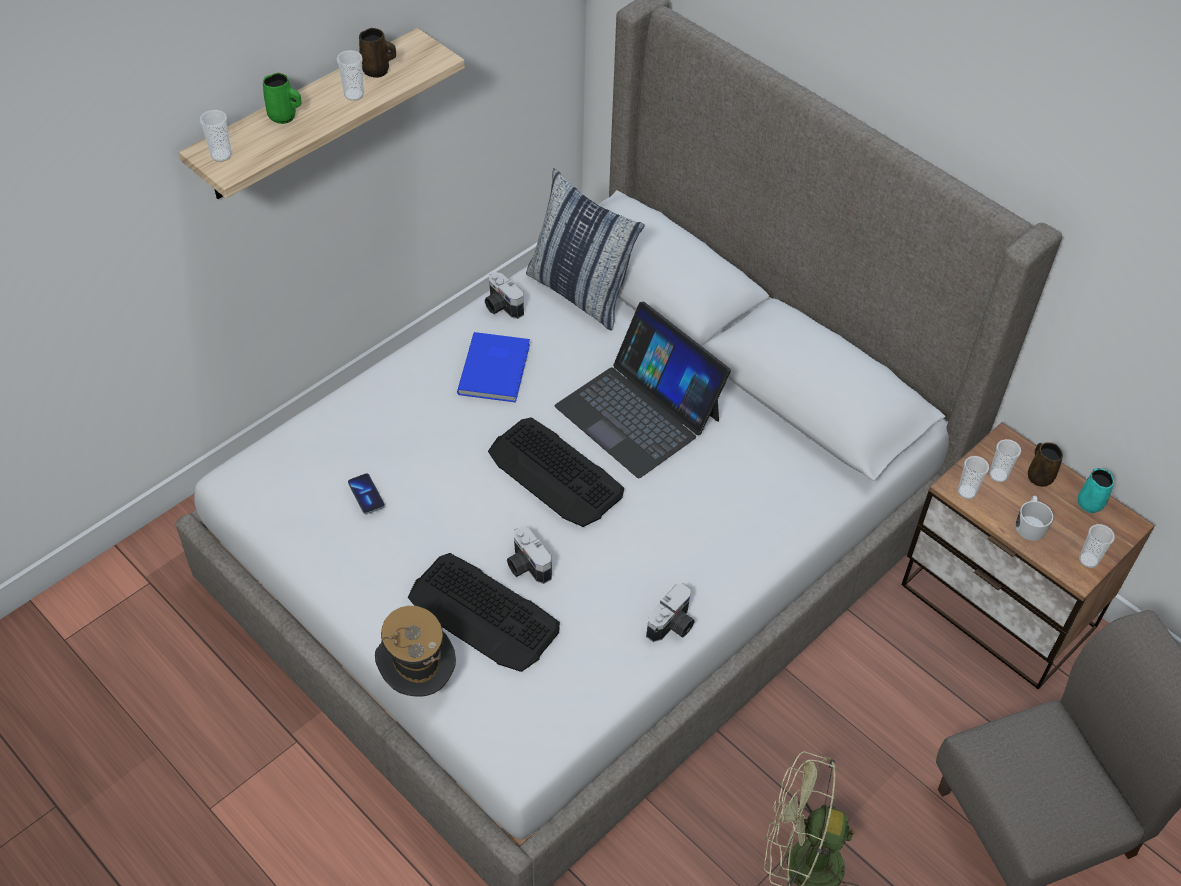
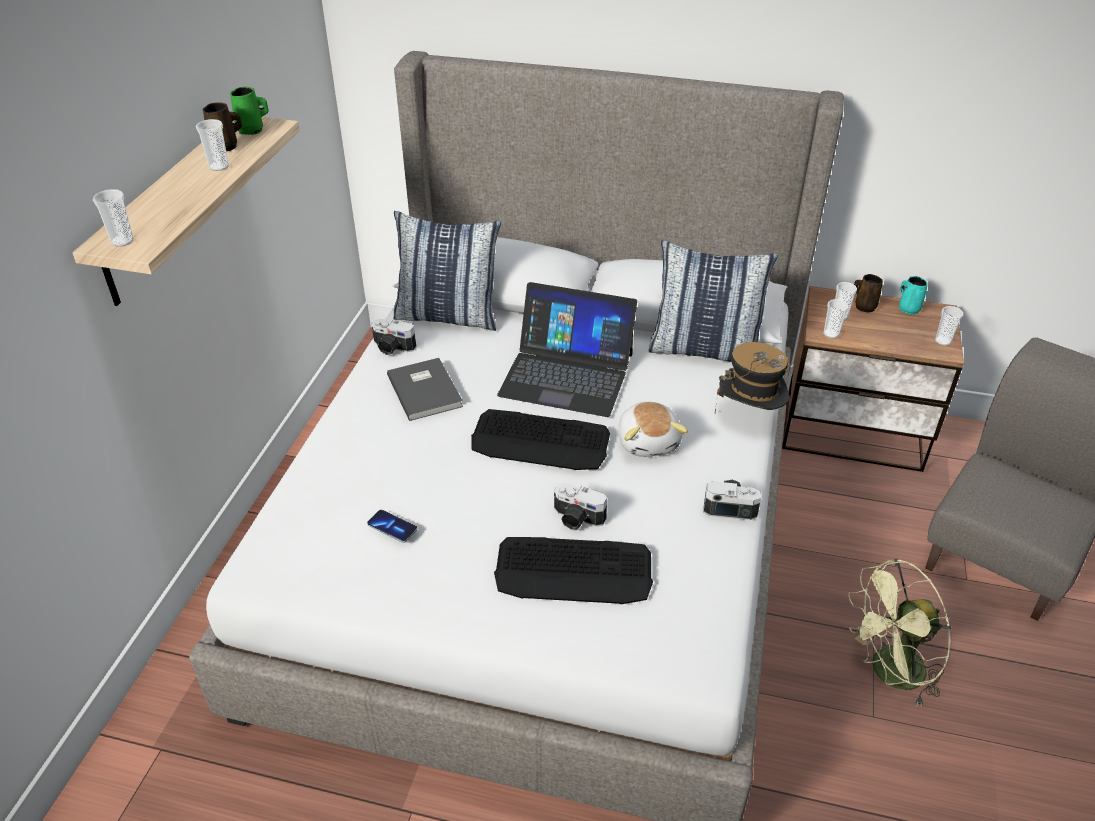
camera: 30 degrees left, 10 degrees down
(284, 117) = (163, 198): green mug -> green mug (252, 130)
(418, 681) = (564, 654): hat -> hat (749, 416)
(496, 368) = (426, 390): blue book -> grey book
(656, 522) = (649, 441): none -> plush toy
(673, 626) = (730, 506): camera -> camera turned 90 degrees counterclockwise
(801, 448) = (705, 349): none -> pillow
(1030, 525) = (888, 336): white mug -> none

